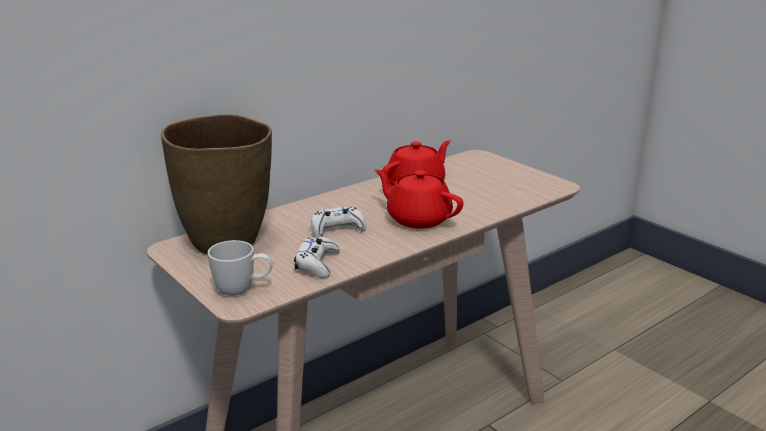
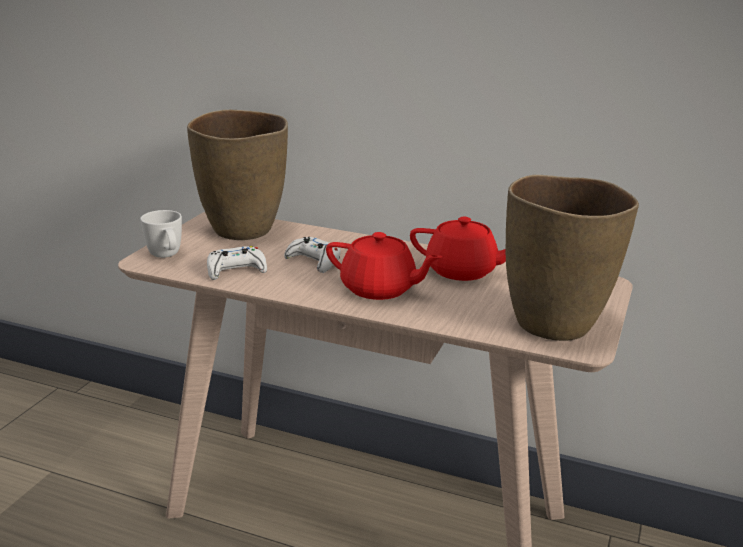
camera: 60 degrees right, 0 degrees up
(418, 218) = (379, 289): red teapot -> red teapot turned 105 degrees clockwise
(521, 184) = (555, 324): none -> brown vase

